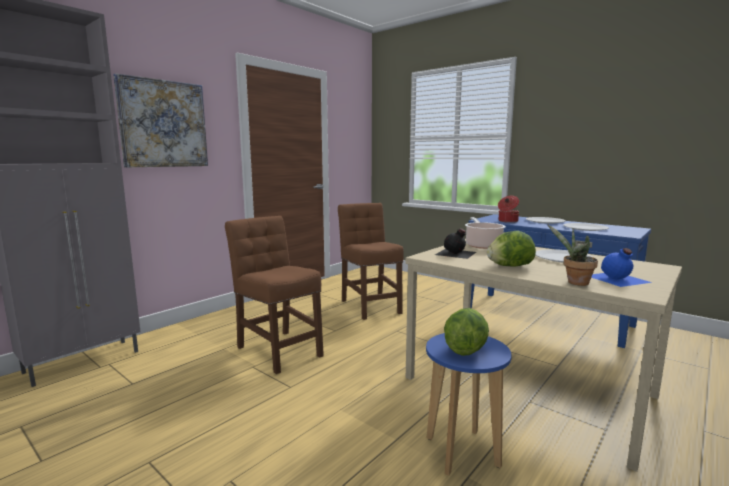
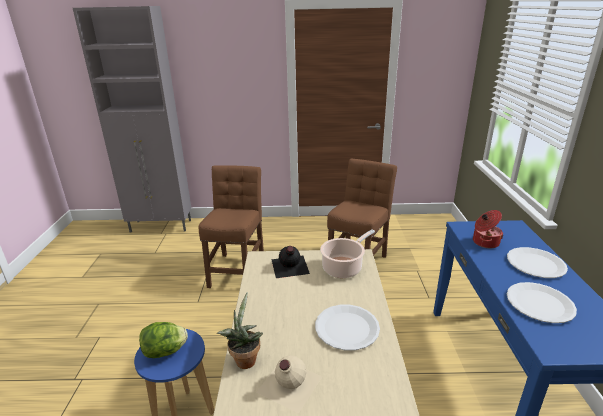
camera: 50 degrees right, 15 degrees up
(163, 124) = (217, 73): picture -> none
(509, 266) = (270, 307): lettuce -> none
(617, 279) = (288, 384): blue bottle -> beige bottle

